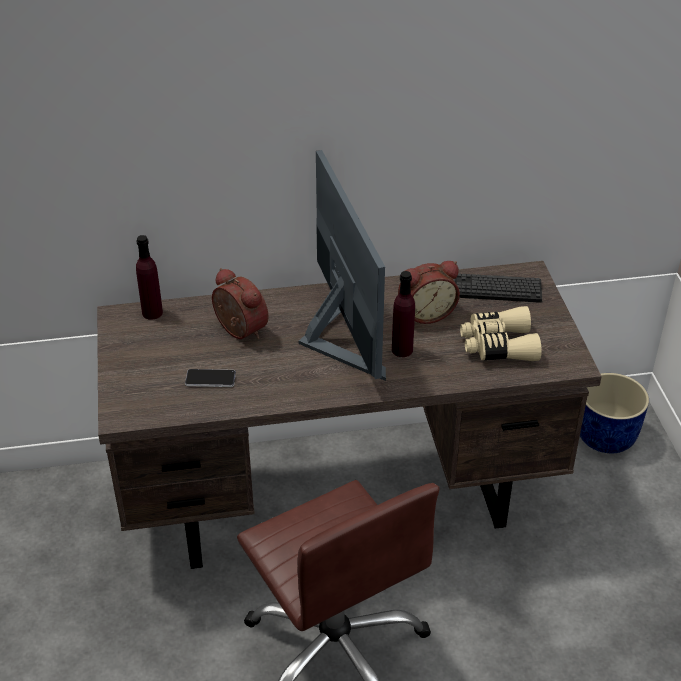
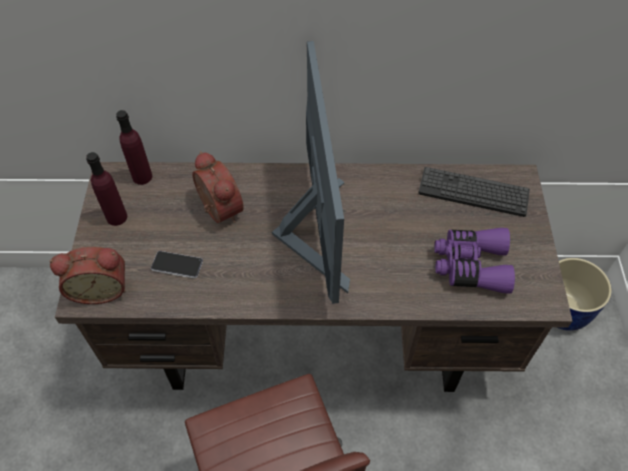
camera: 10 degrees right, 15 degrees up
(402, 350) = (372, 257): purple bottle -> purple bottle (116, 217)
(425, 313) = (405, 214): alarm clock -> alarm clock (101, 288)
(498, 345) = (470, 265): beige binoculars -> purple binoculars

